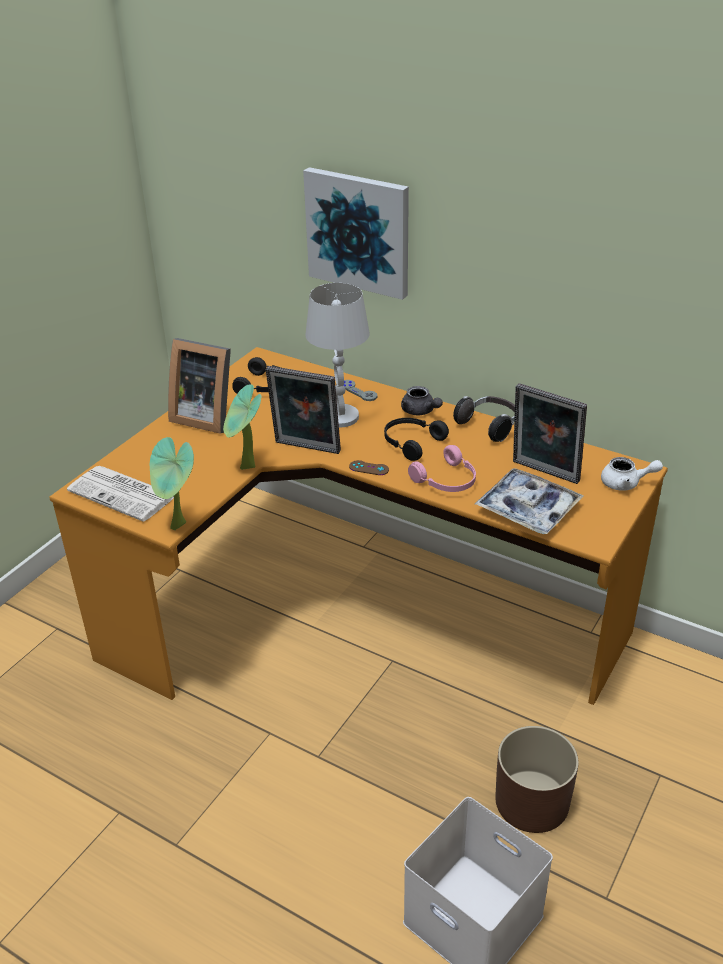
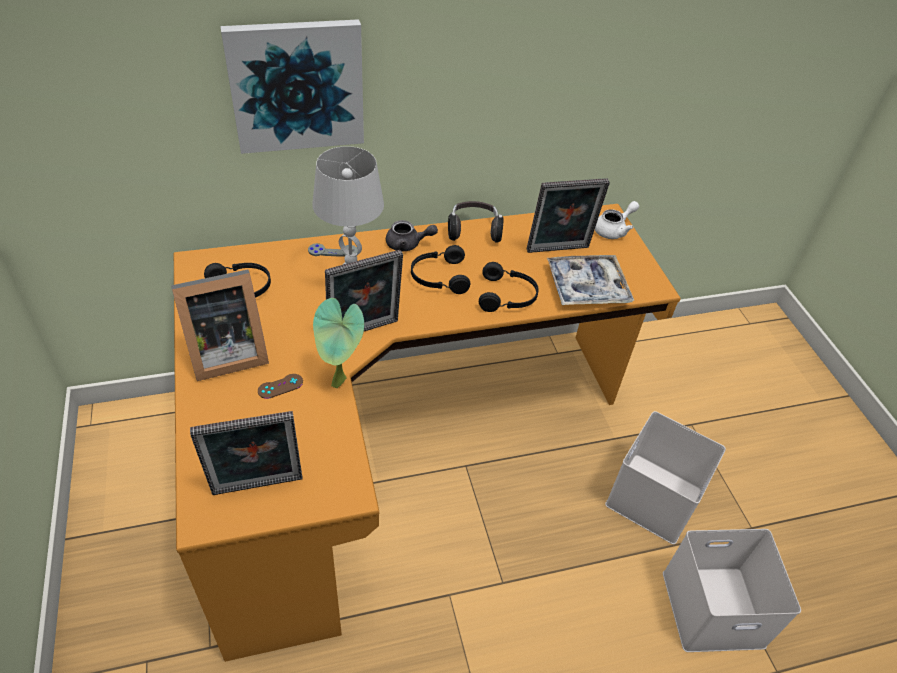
camera: 50 degrees left, 10 degrees up
(124, 494) = (258, 489): newspaper -> picture frame
(179, 527) = (361, 485): potted plant -> none
(369, 468) = (438, 320): brown game controller -> brown game controller (280, 386)
(447, 481) = (508, 296): pink headphones -> black headphones
(531, 802) = (654, 499): brown planter -> white storage box

